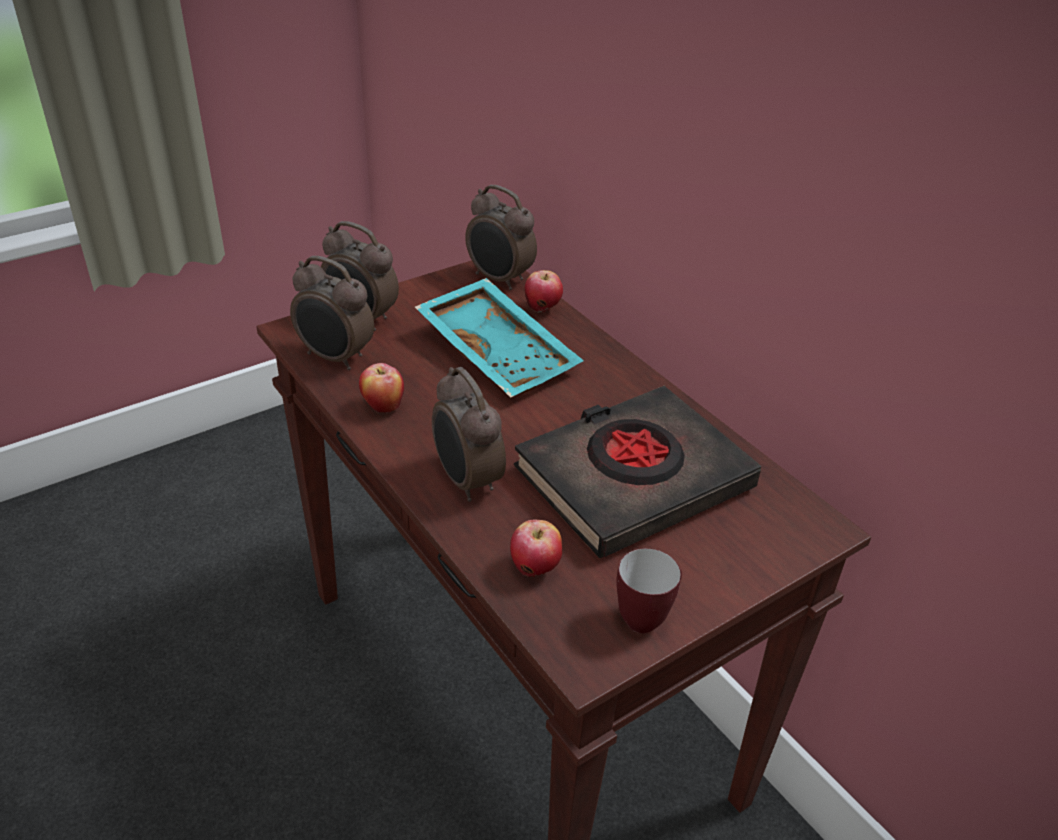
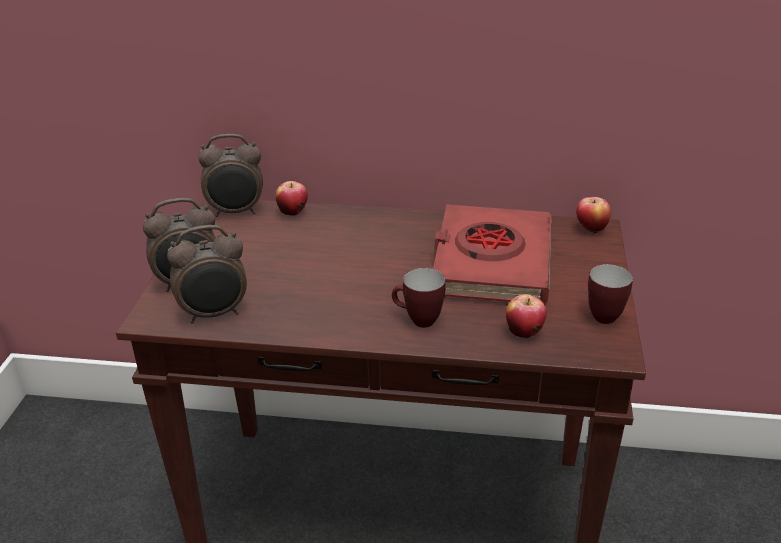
camera: 45 degrees left, 5 degrees down
(382, 407) = (299, 319): apple -> apple (591, 229)
(466, 481) = (417, 320): alarm clock -> mug
(499, 352) = (312, 248): turquoise tray -> none
(633, 479) = (491, 263): black book -> red book

